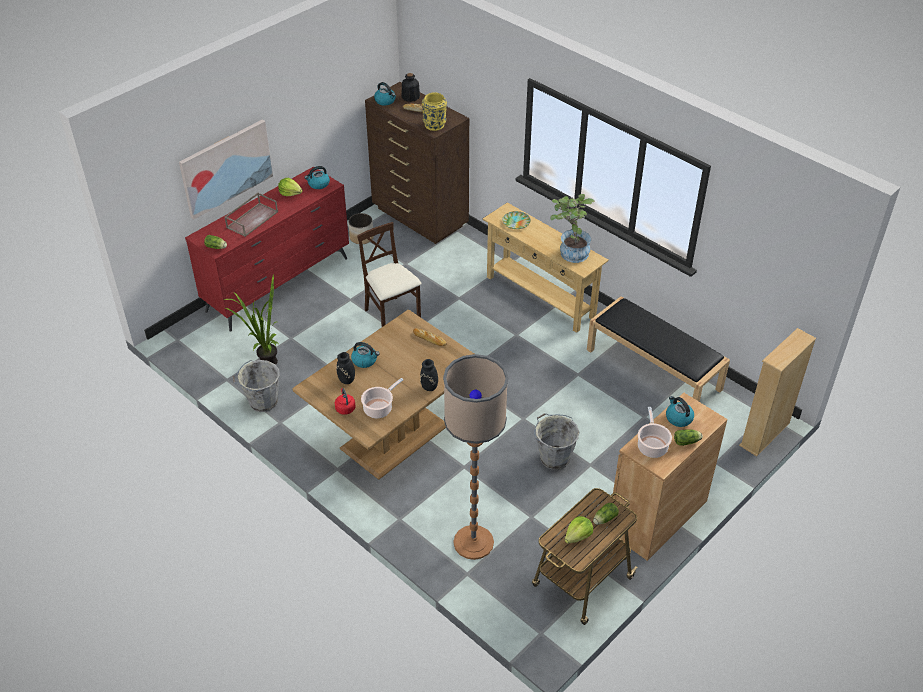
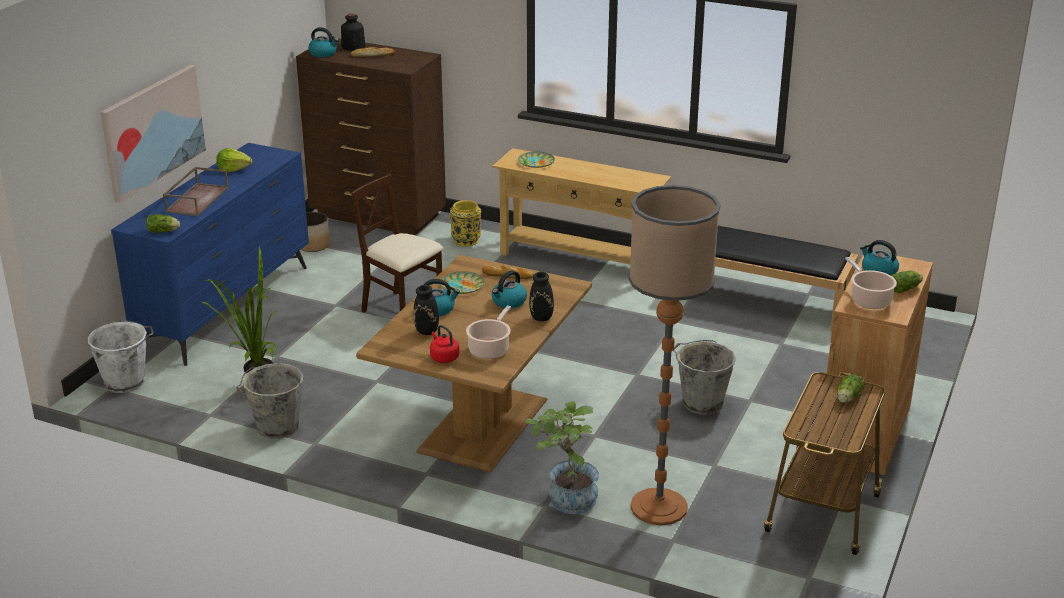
camera: 20 degrees left, 15 degrees down
(188, 336) = (127, 382): none -> white bucket
(279, 284) = (227, 308): red dresser -> blue dresser
(318, 184) = (266, 156): kettle -> kettle (508, 302)
(393, 342) = (462, 286): none -> plate
(434, 125) = (402, 64): yellow vase -> yellow vase (466, 240)
(570, 252) = (621, 177): potted plant -> potted plant (565, 499)
(578, 536) = (829, 420): lettuce -> none
(765, 434) = (928, 332): beige bookcase -> none

